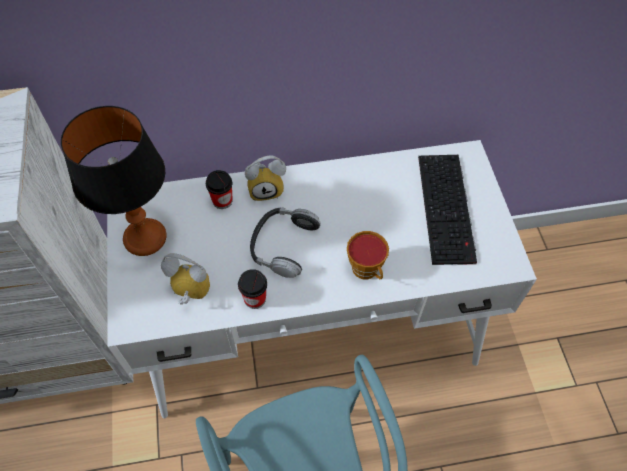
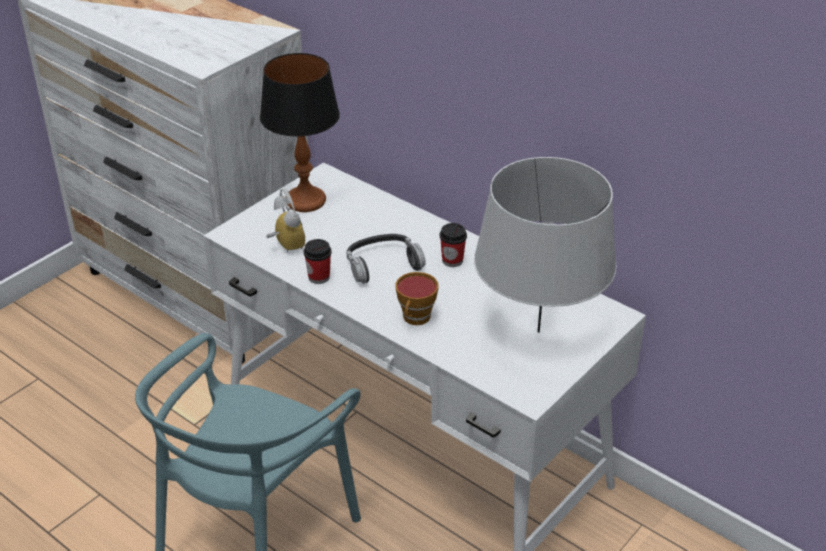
camera: 50 degrees right, 20 degrees down
(222, 201) = (383, 215): cup -> cup (452, 260)
(266, 189) = (423, 229): alarm clock -> none
(447, 209) = (538, 332): keyboard -> grey table lamp

